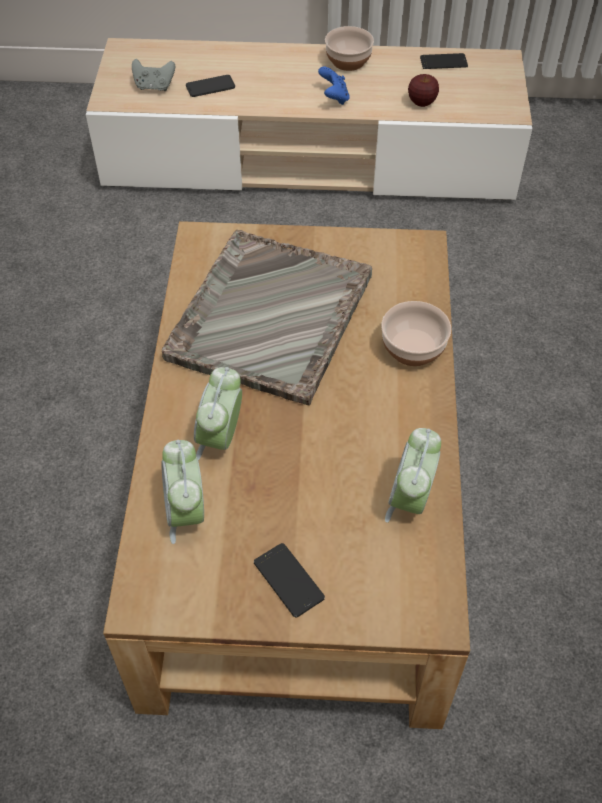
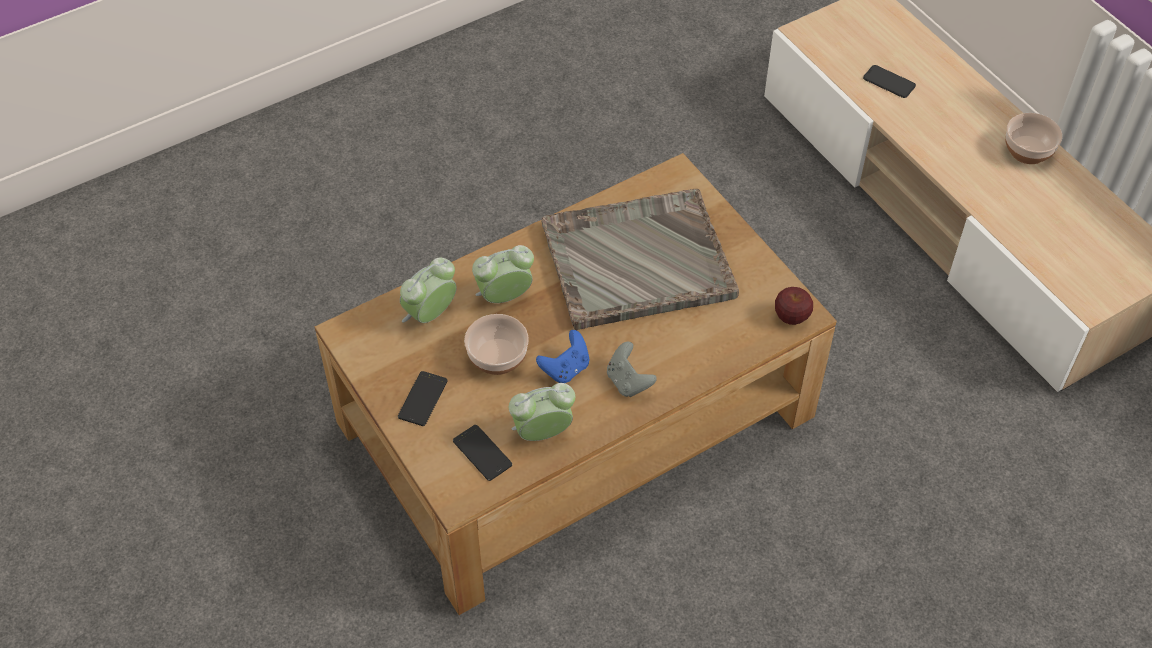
camera: 55 degrees right, 0 degrees up
(154, 86) = (849, 49): grey game controller -> grey game controller (628, 382)
(334, 97) = (966, 169): blue game controller -> blue game controller (565, 369)
(412, 348) = (685, 363): bowl -> bowl (497, 356)
(421, 102) = (1029, 232): apple -> apple (791, 317)
(443, 62) = (1106, 218): phone -> phone (482, 453)

